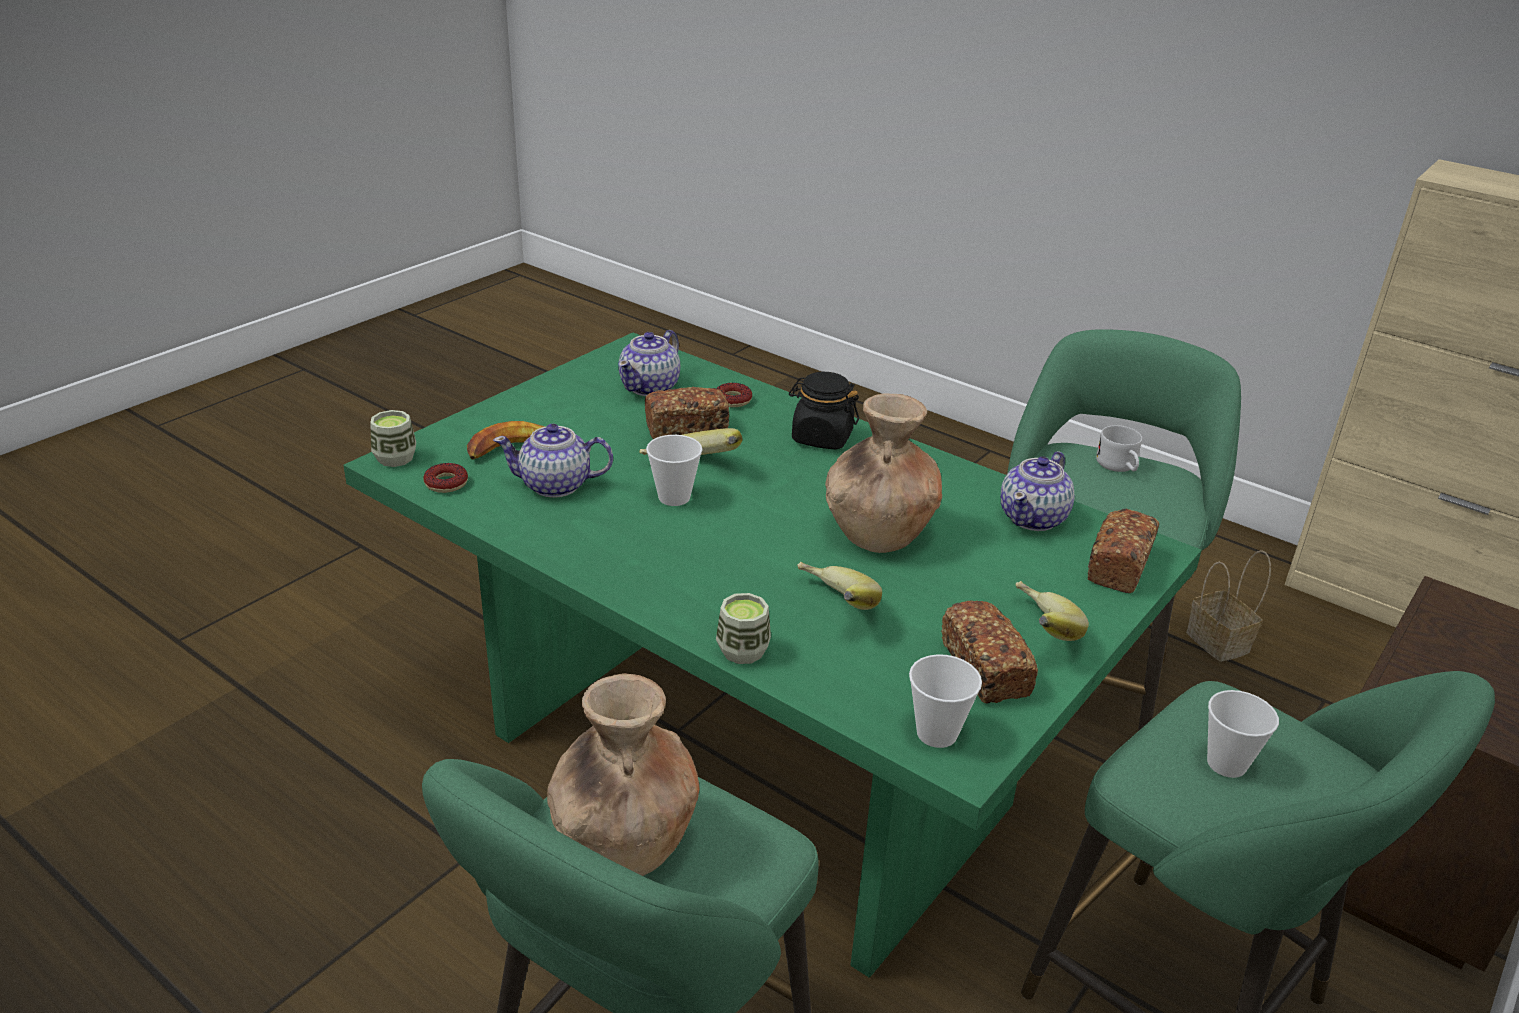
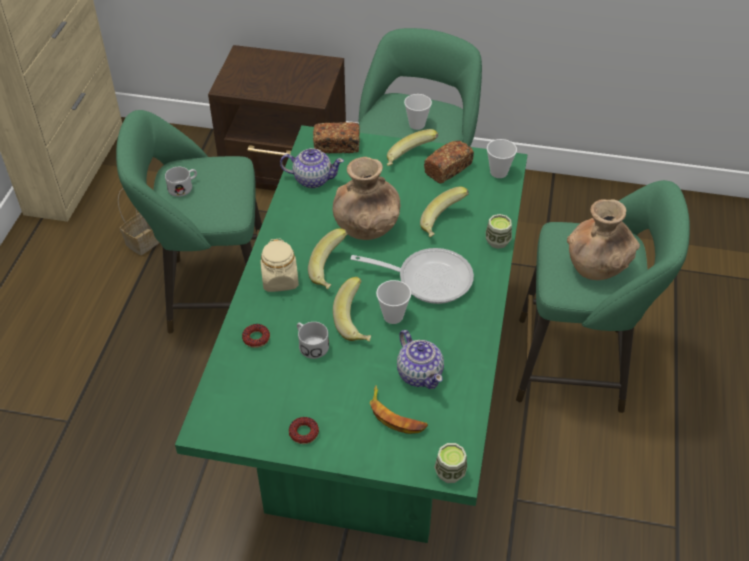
camera: 115 degrees left, 15 degrees up
(446, 483) = (456, 427): donut -> donut (304, 433)
(650, 387) = (264, 388): teapot -> none
(686, 428) = (310, 345): bread -> white mug
(718, 549) = (428, 279): none -> frying pan
(806, 477) = (331, 271): none -> banana
(821, 437) = (280, 280): black jar -> beige jar

